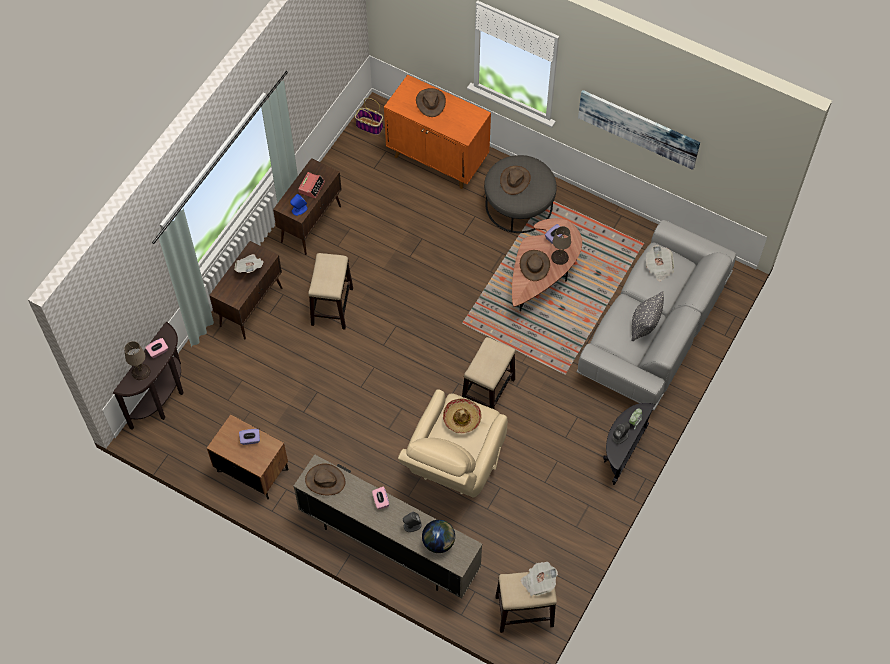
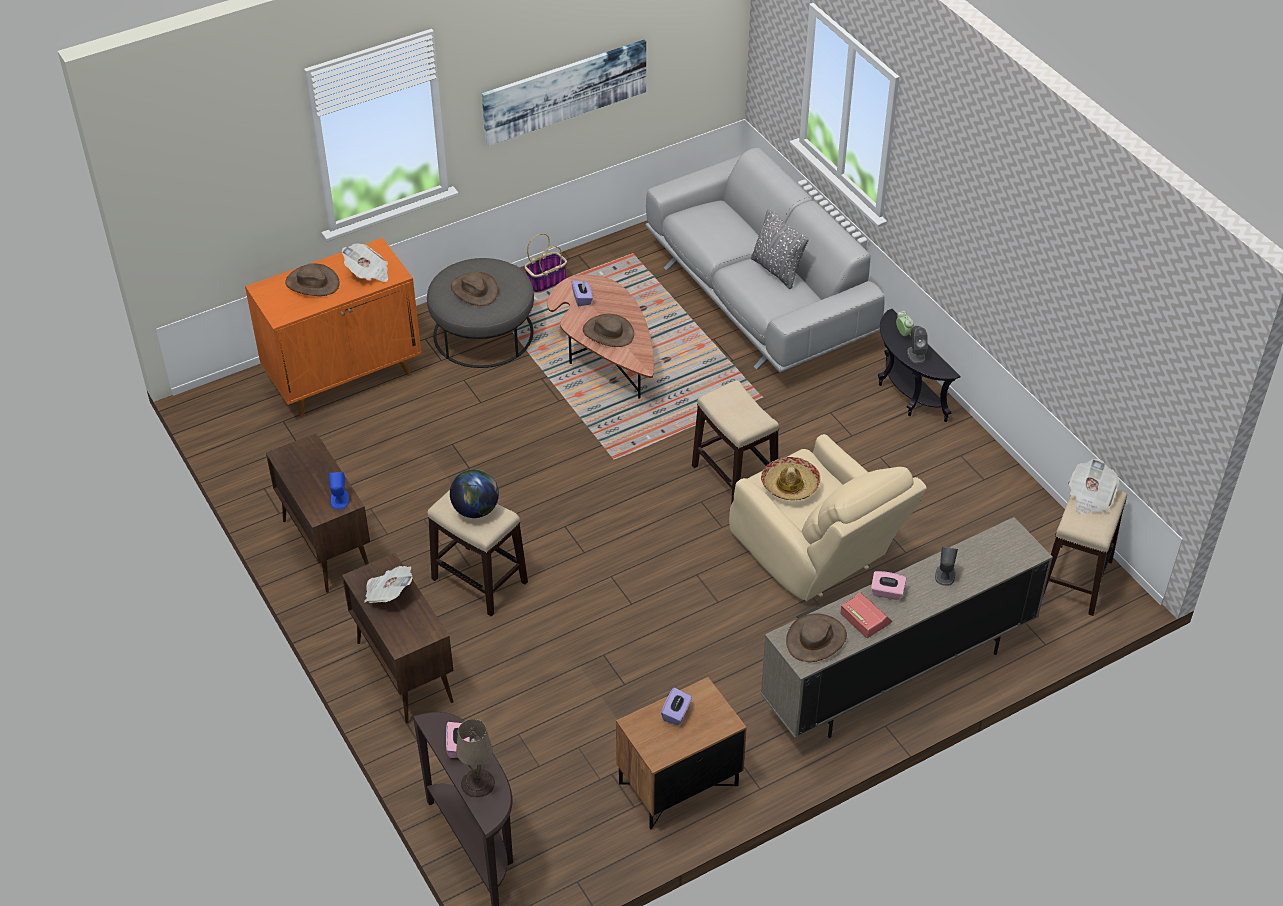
camera: 60 degrees left, 15 degrees down
(311, 187) = (314, 471): alarm clock -> alarm clock (865, 618)
(370, 126) = (227, 420): basket -> basket (546, 281)
(438, 542) = (987, 558): globe -> globe (476, 509)
(560, 257) = (615, 306): beige table lamp -> none
(659, 267) = (707, 224): newspaper -> newspaper (368, 273)

